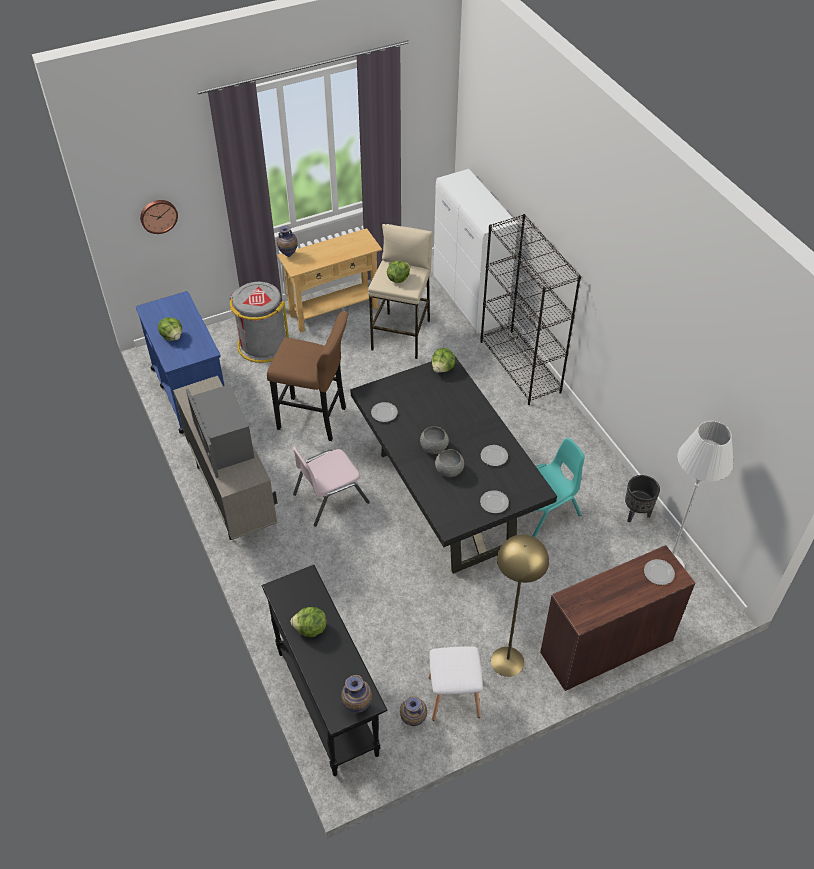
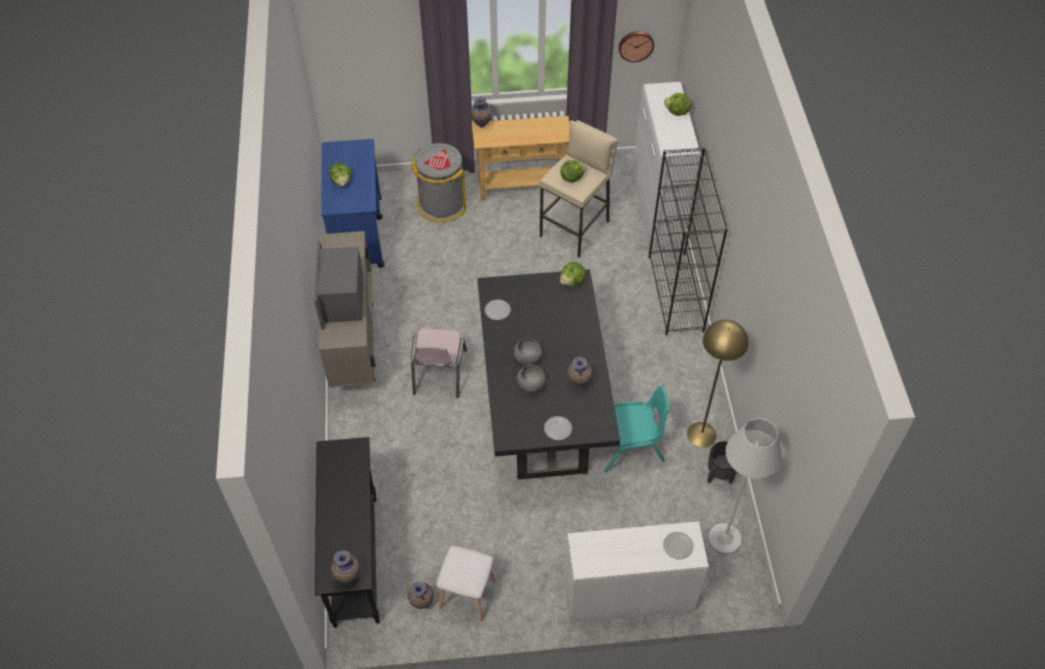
camera: 20 degrees right, 5 degrees up
(158, 215) = (360, 63): wall clock -> wall clock (636, 45)
(310, 629) = (340, 495): lettuce -> lettuce (677, 112)
(315, 419) = (458, 292): brown stool -> none
(330, 498) = (439, 372): pink chair -> pink chair turned 75 degrees counterclockwise
(493, 456) = (579, 383): plate -> vase
(507, 661) = (530, 578): yellow floor lamp -> yellow floor lamp (701, 434)
(605, 645) = (627, 594): brown desk -> white desk

